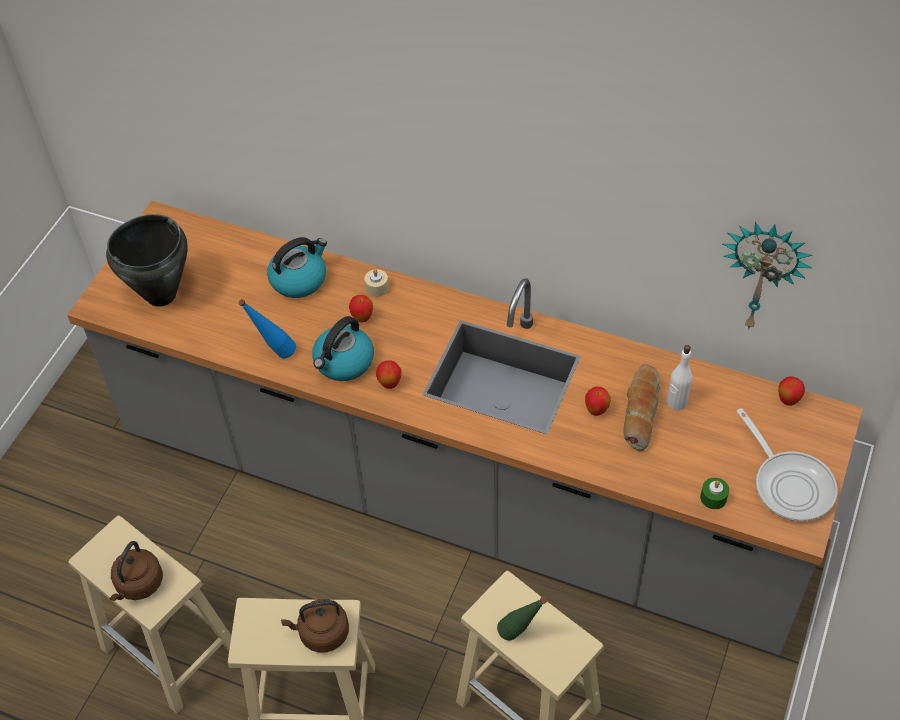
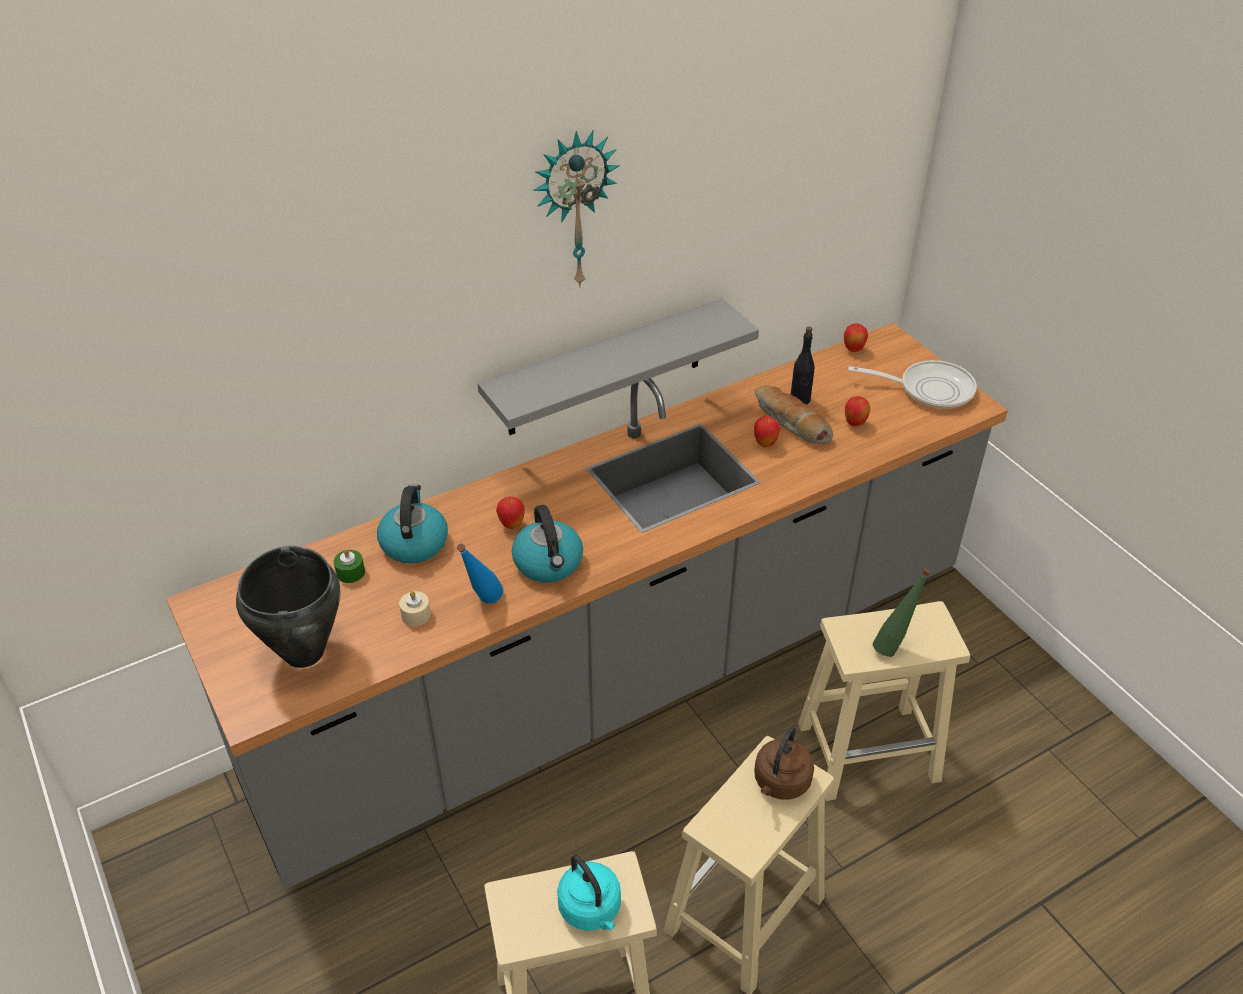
camera: 55 degrees left, 10 degrees down
(138, 585) = (591, 910): brown kettle -> turquoise kettle
(377, 288) = (488, 498): beige candle -> beige candle (416, 615)
(390, 384) = (607, 546): apple -> apple (854, 423)
(522, 257) = (605, 369): none -> grey shelf
(676, 402) = (800, 400): white bottle -> black bottle
(713, 498) = (907, 431): green candle -> green candle (350, 572)
(762, 274) = (810, 239): wall clock -> wall clock (574, 209)

